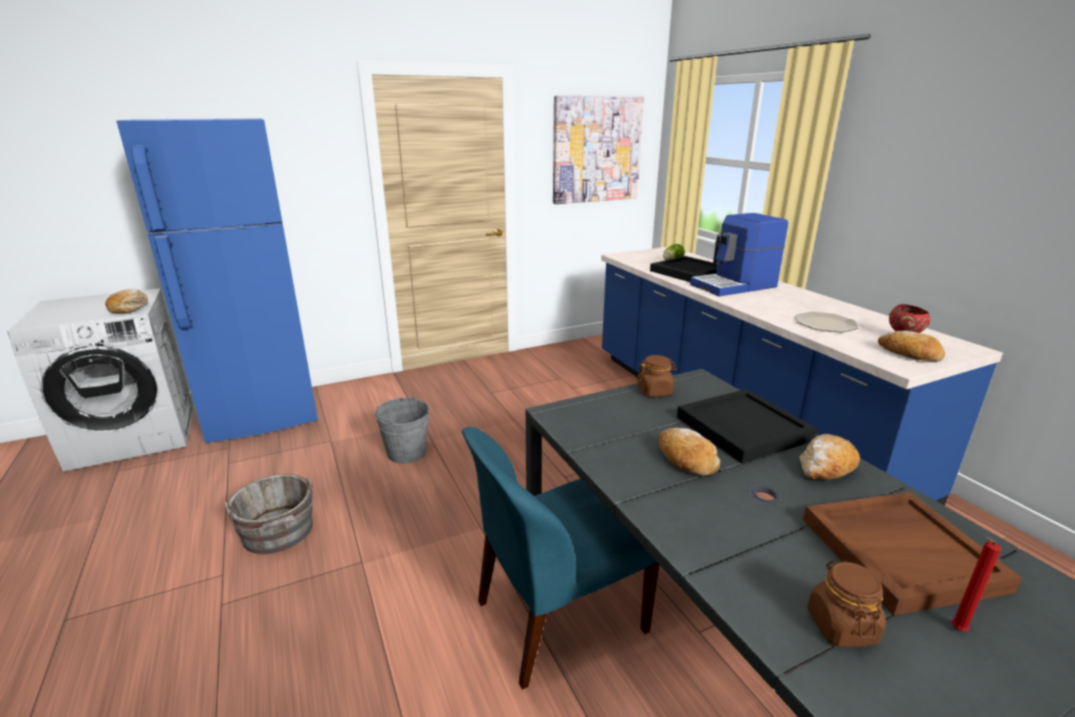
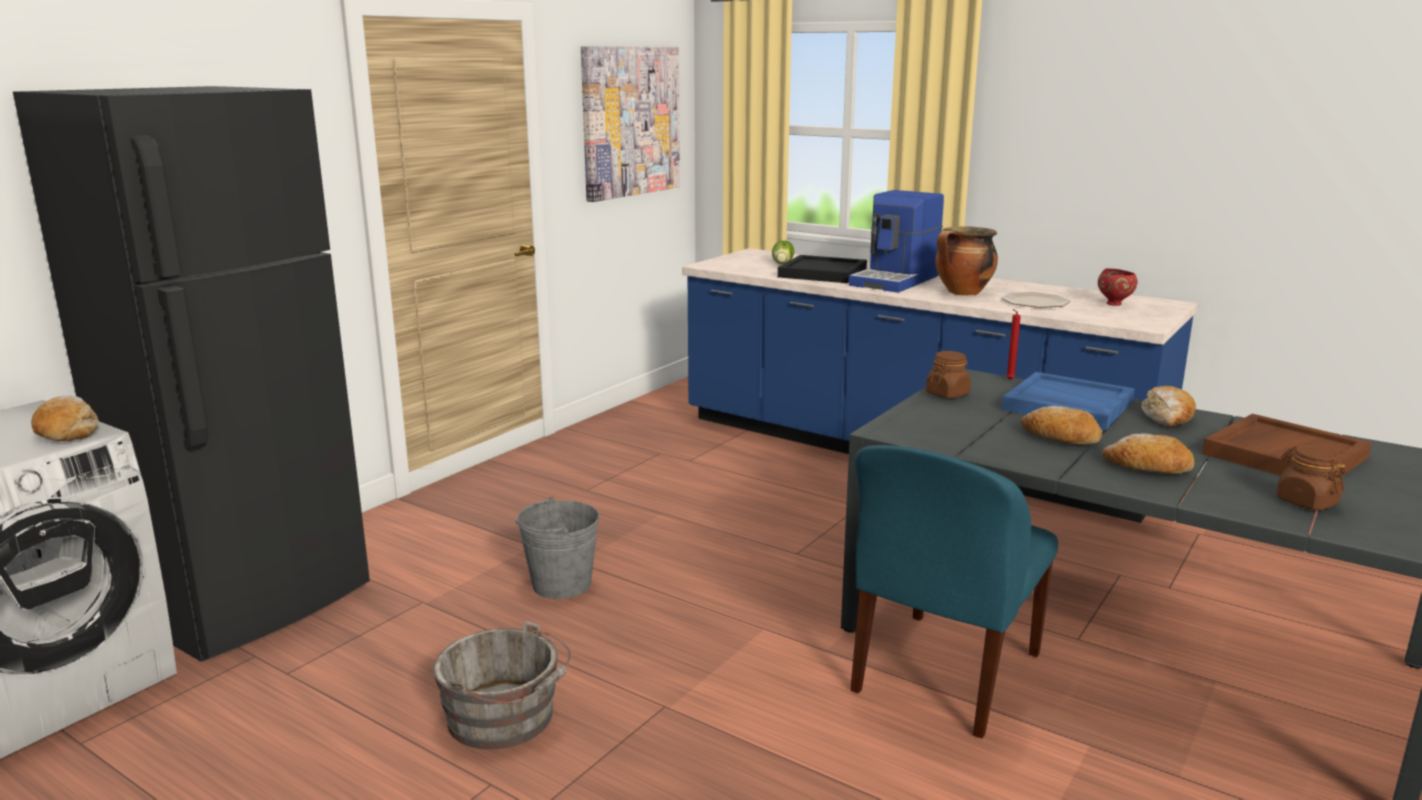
camera: 30 degrees left, 5 degrees down
(263, 415) = (250, 603): blue fridge -> black fridge
(741, 428) = (1066, 405): black tray -> blue tray
(772, 305) = (963, 293): none -> cooking pot
(909, 354) = (1137, 315): bread -> bread (1148, 467)
(956, 630) = (1364, 484): red candle -> red candle (1009, 380)

